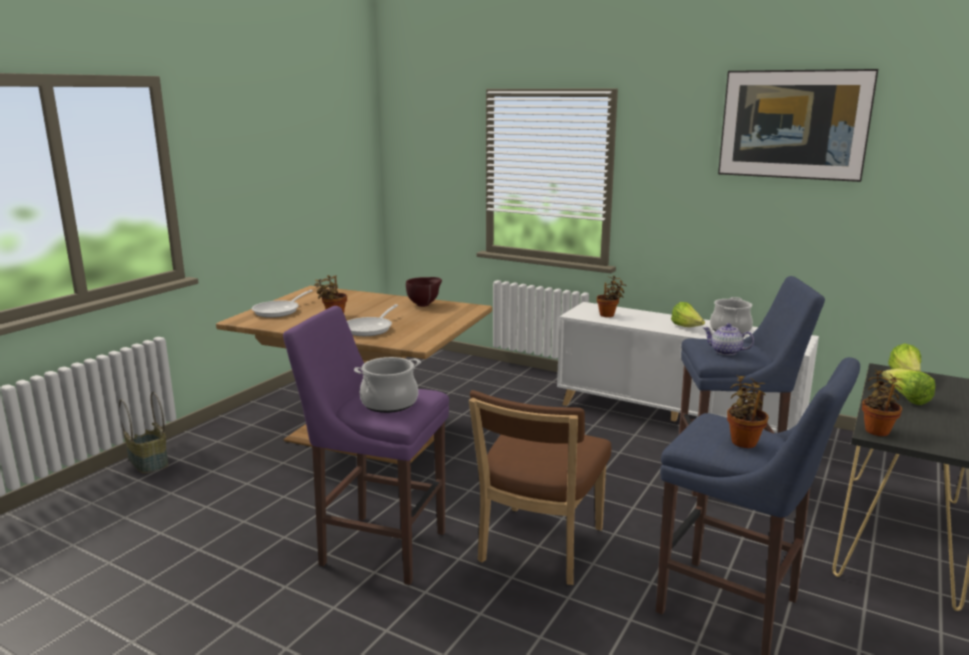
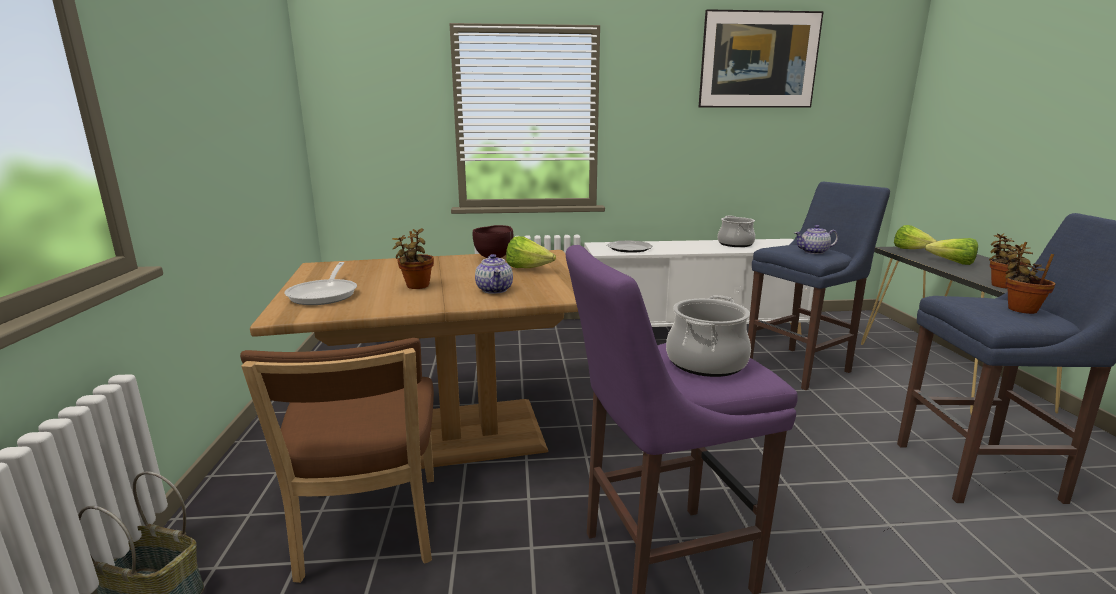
camera: 35 degrees left, 0 degrees up
(370, 328) = (495, 290): frying pan -> teapot
(538, 548) = (791, 487): brown chair -> brown chair (369, 532)
(608, 315) = (629, 248): potted plant -> plate
(686, 327) = (705, 247): lettuce -> lettuce (528, 269)

